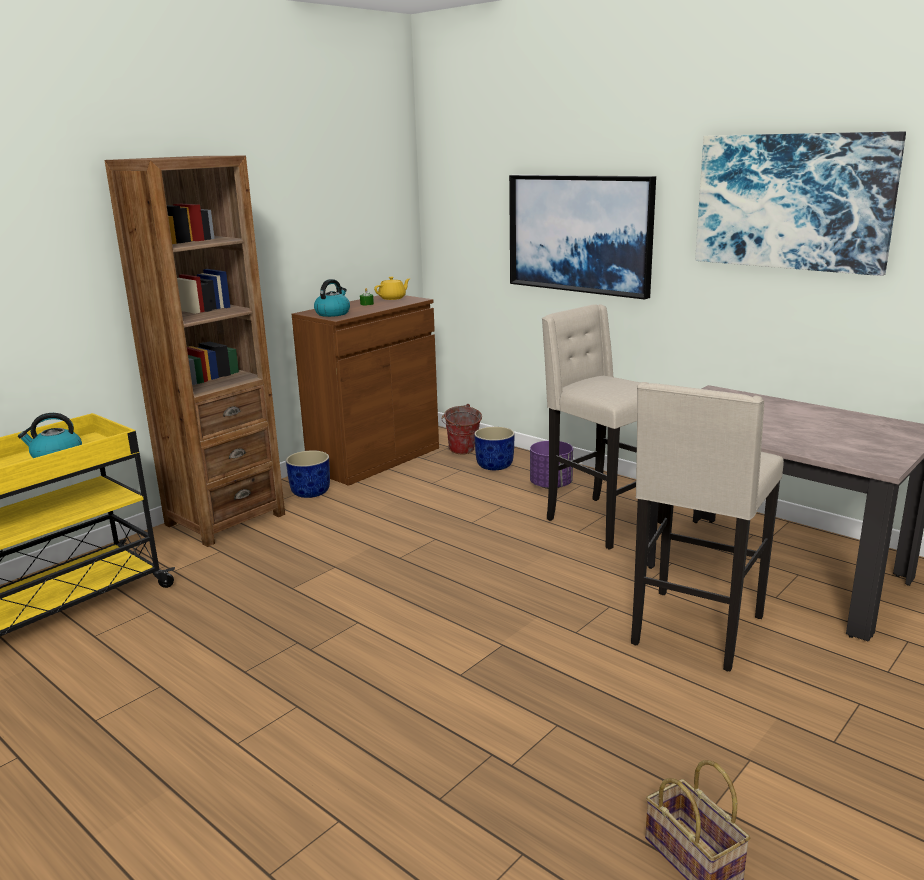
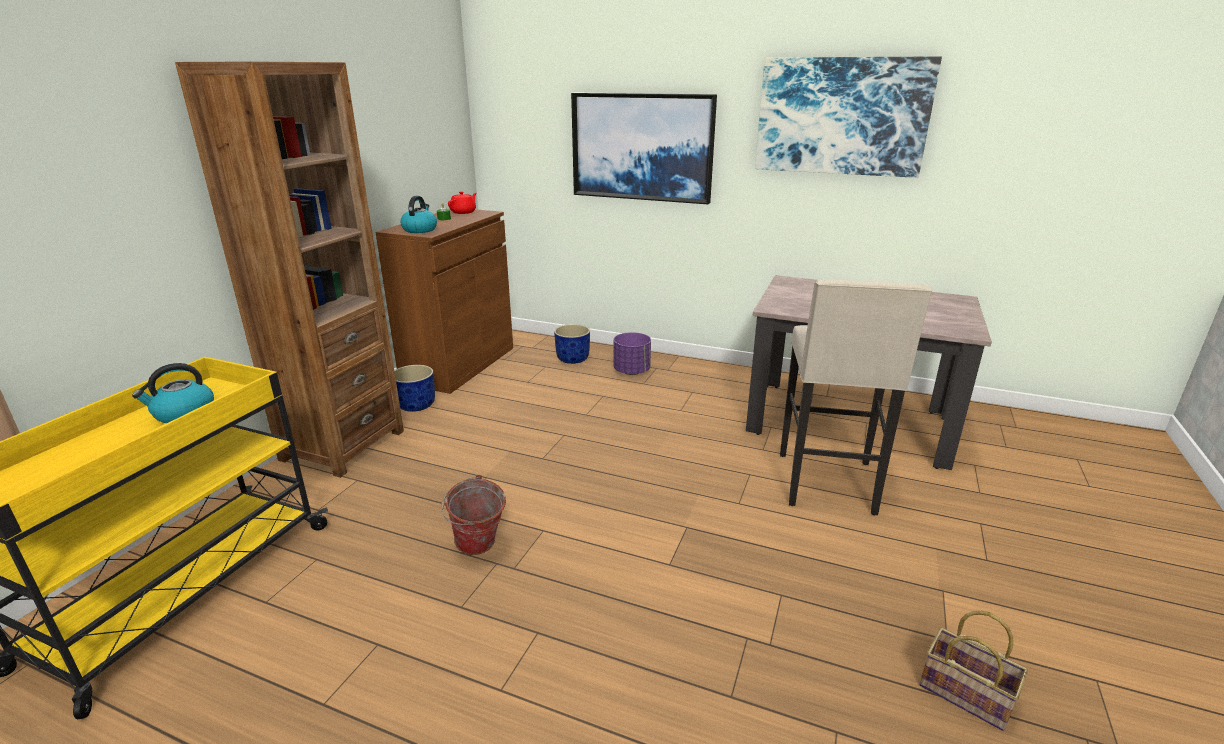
camera: 20 degrees left, 5 degrees up
(393, 298) = (464, 212): yellow teapot -> red teapot
(462, 452) = (536, 350): bucket -> bucket (478, 549)
(601, 521) = (693, 398): beige stool -> none

